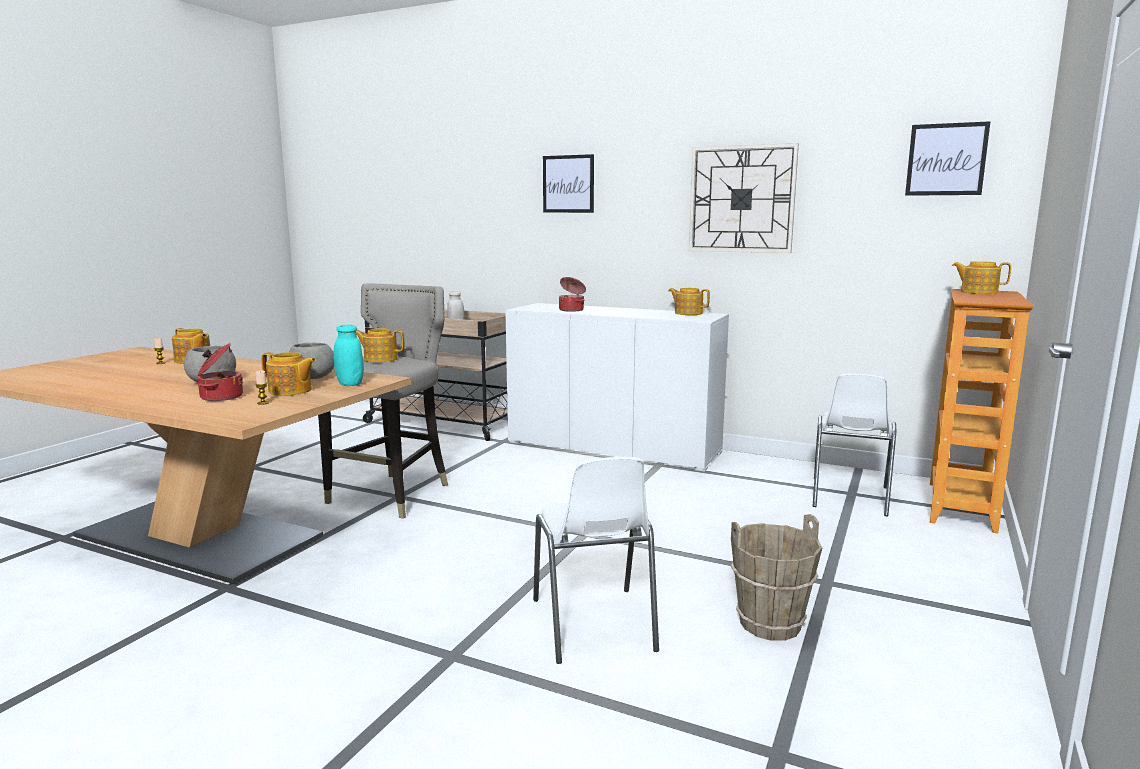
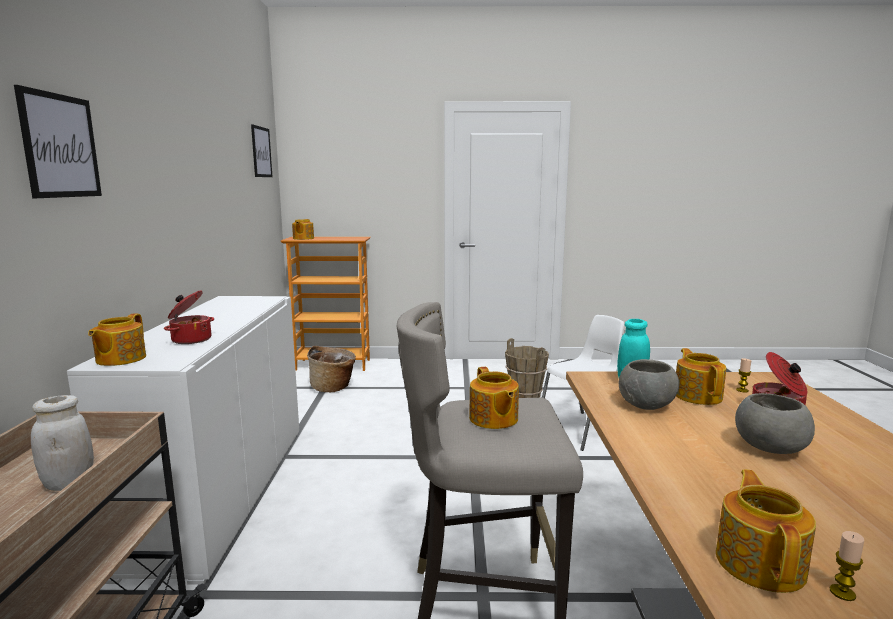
camera: 115 degrees left, 0 degrees up
(688, 313) = (221, 303): teapot -> teapot (120, 359)
(741, 199) = (201, 178): wall clock -> none
(849, 497) = (333, 387): white chair -> basket

